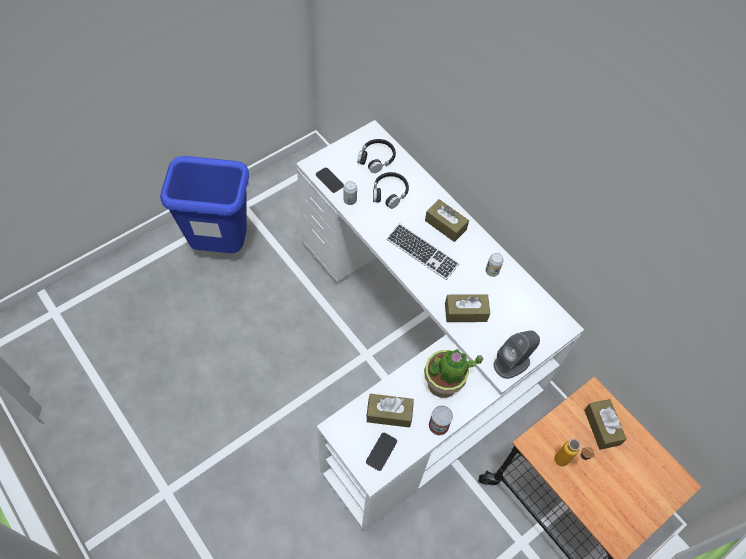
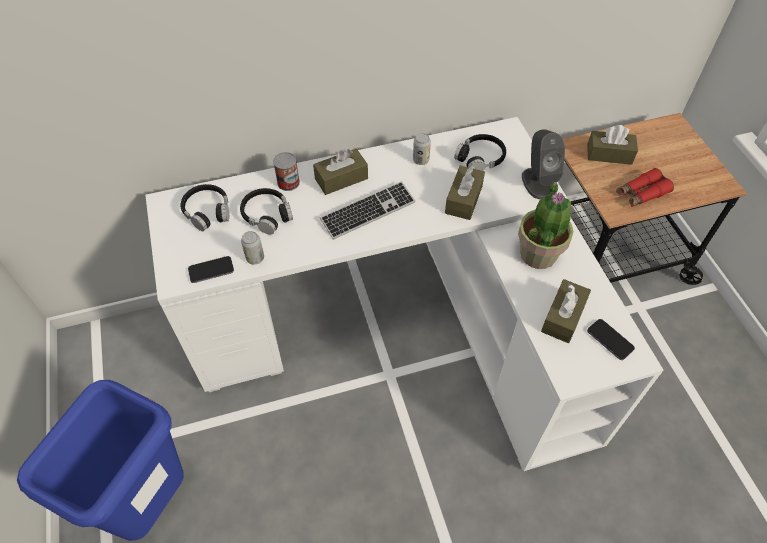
camera: 65 degrees left, 5 degrees down
(438, 425) = (588, 274): can -> can (288, 182)
(517, 313) = (480, 158): none -> black headphones
(566, 463) = (641, 193): bottle -> red binoculars

